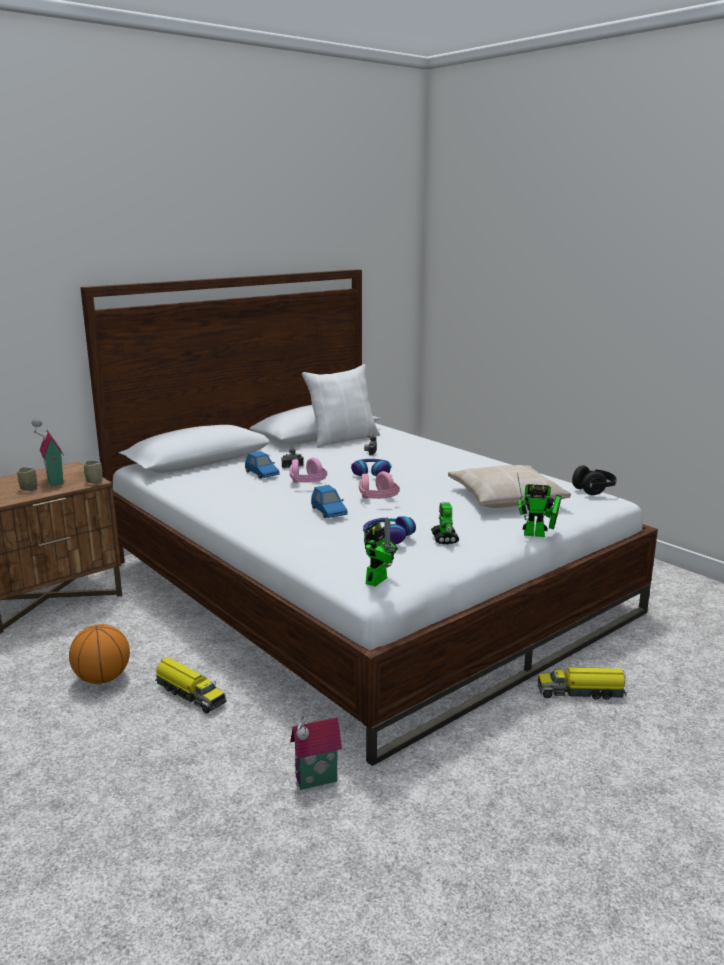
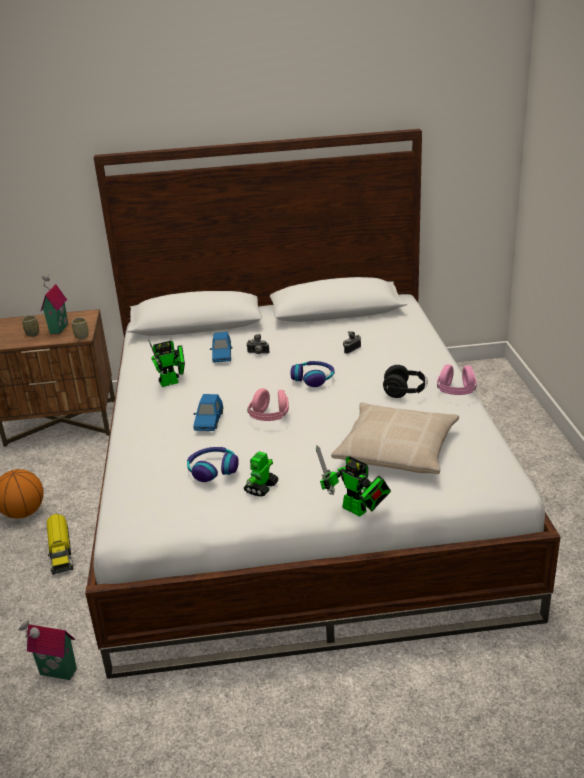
camera: 35 degrees right, 10 degrees up
(307, 483) = (241, 379): pink headphones -> pink headphones (456, 392)
(342, 439) = (351, 323): white pillow -> none
(378, 579) = (144, 517): toy robot -> toy robot (172, 382)
(581, 692) = (359, 689): toy truck -> none
(593, 490) = (507, 466): black headphones -> black headphones (405, 392)

